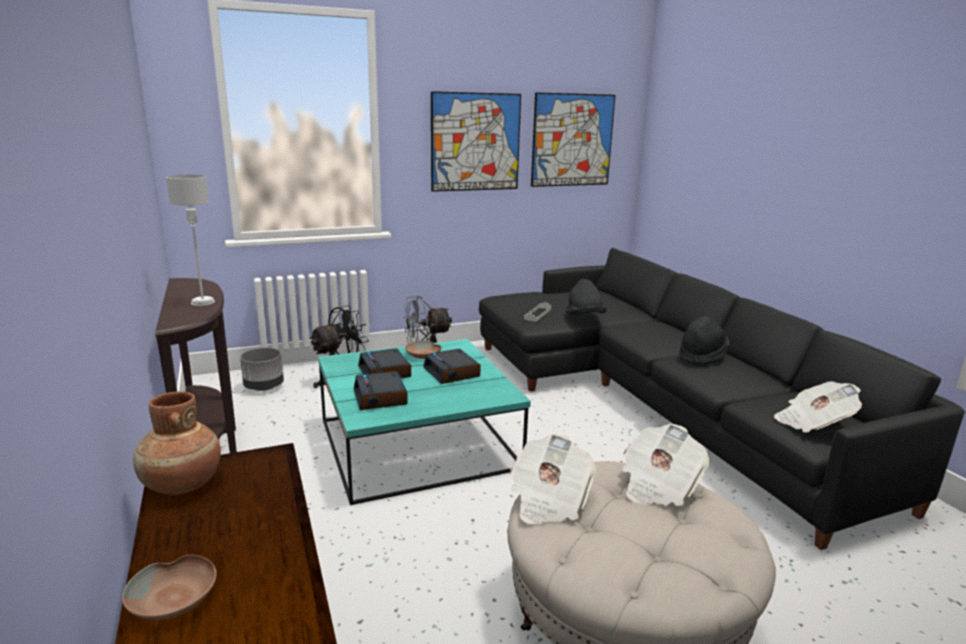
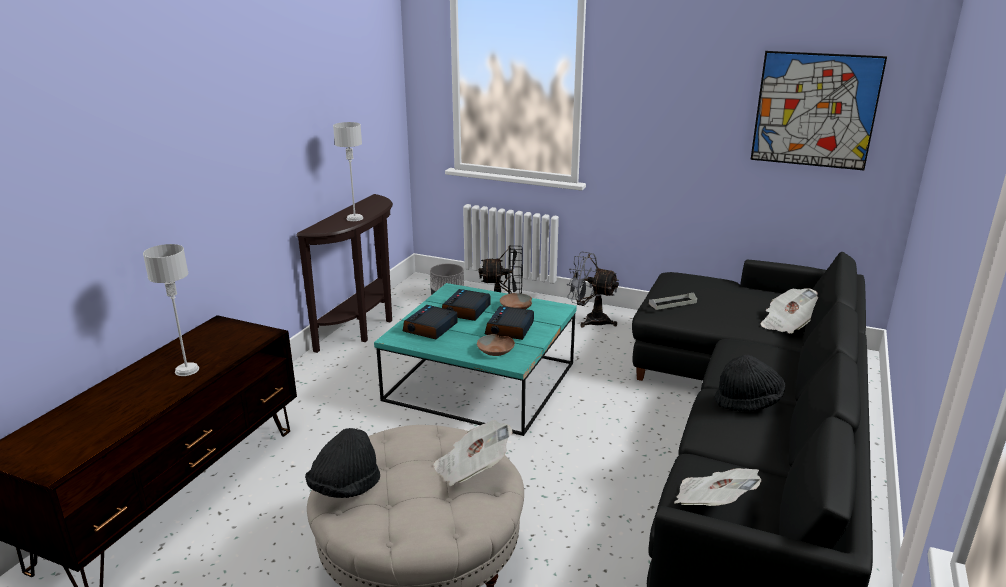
camera: 45 degrees right, 5 degrees up
(175, 599) = (133, 379): brown bowl -> brown bowl (496, 351)
(182, 484) = (212, 330): brown vase -> none
(245, 544) = (186, 370): none -> grey table lamp
(475, 142) = (685, 103): picture -> none
(548, 500) = (391, 438): newspaper -> newspaper (788, 324)
(584, 317) = (714, 321): black hat -> black hat (345, 488)

